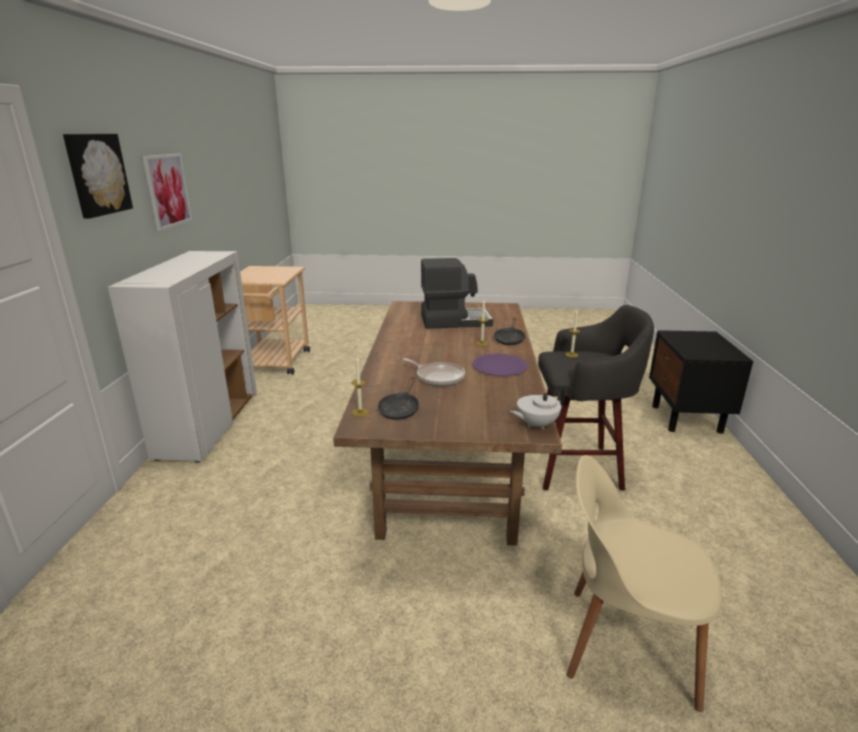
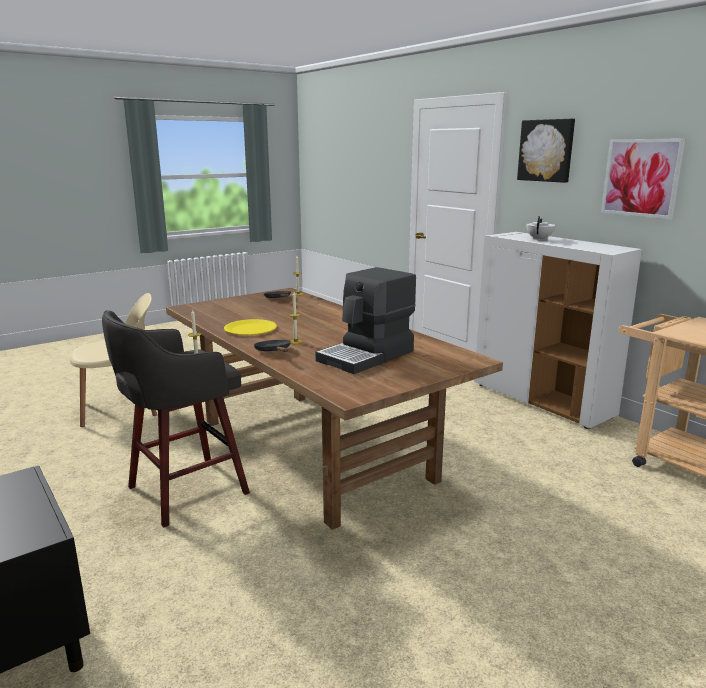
camera: 140 degrees right, 5 degrees down
(438, 377) = (286, 314): frying pan -> none
(499, 367) = (250, 329): purple plate -> yellow plate
(536, 424) = (187, 309): white teapot -> white teapot (539, 239)

